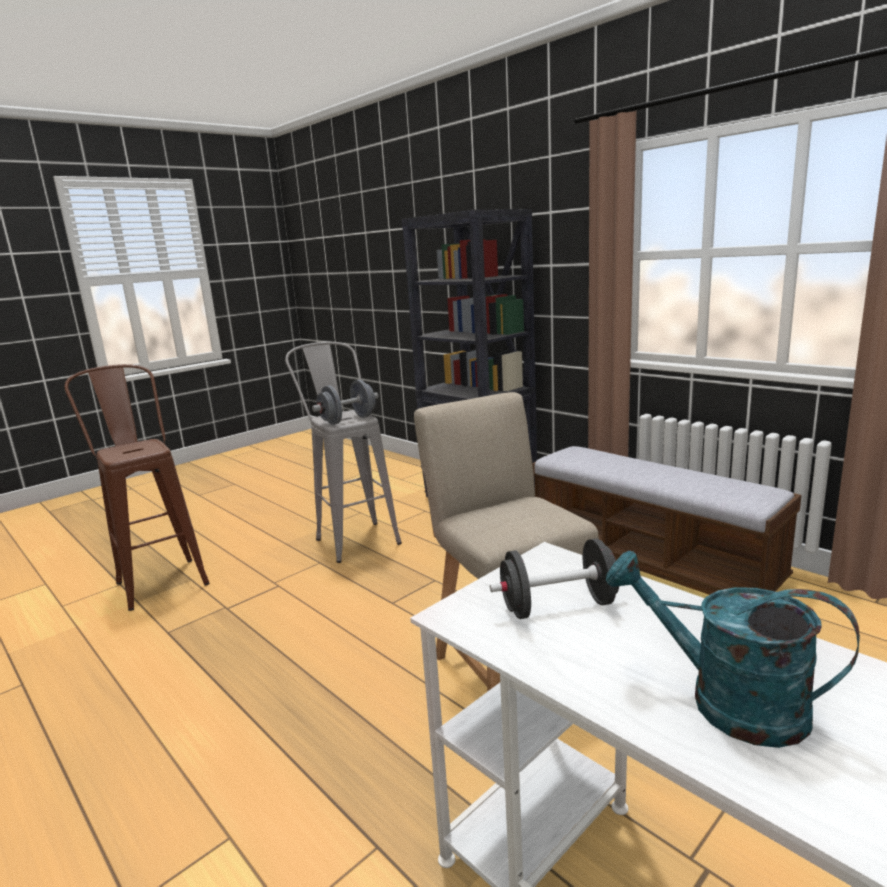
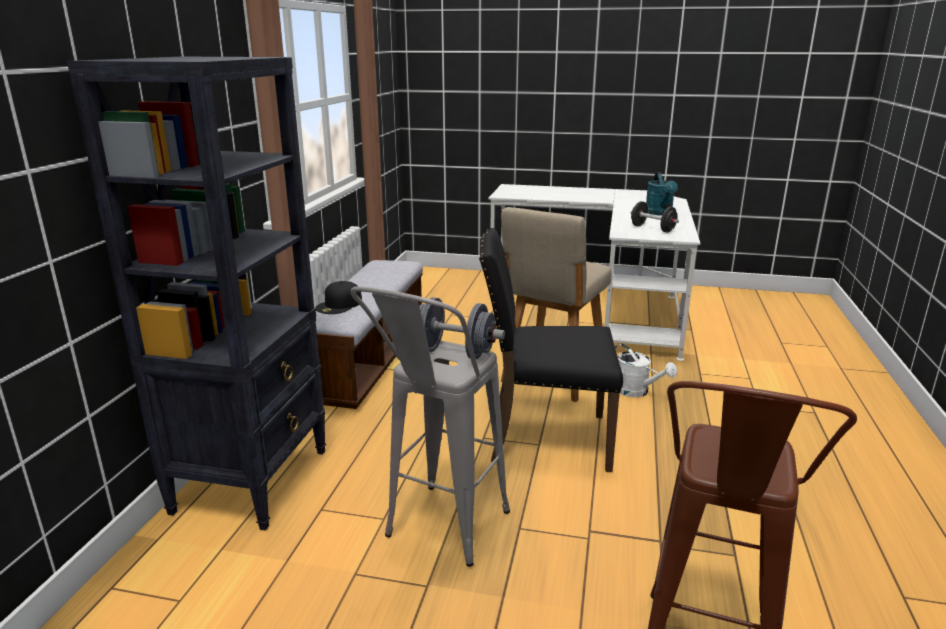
camera: 125 degrees left, 5 degrees up
(395, 609) = (546, 439): none -> black chair
(404, 722) = (637, 392): none -> white watering can
(603, 457) = (339, 305): none -> black cap

